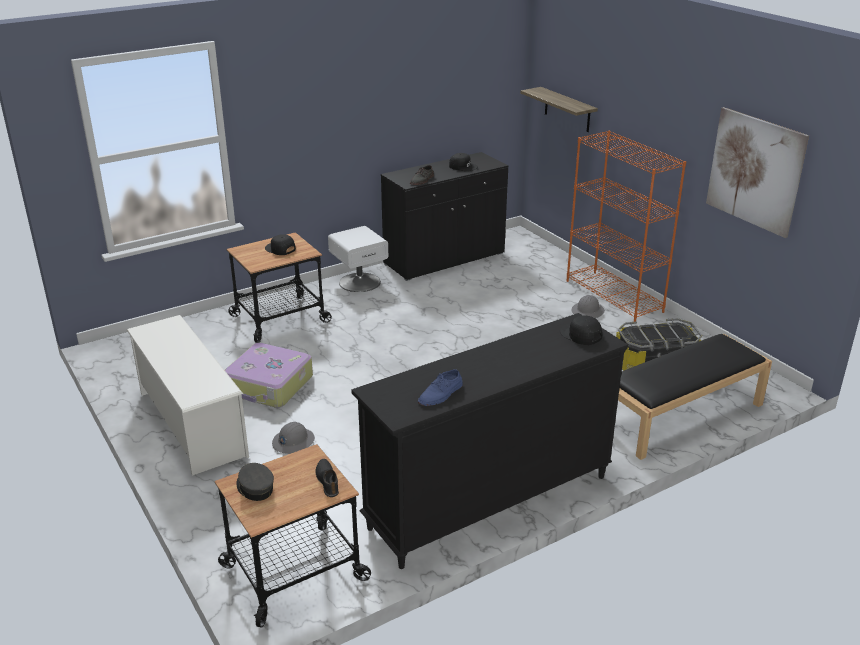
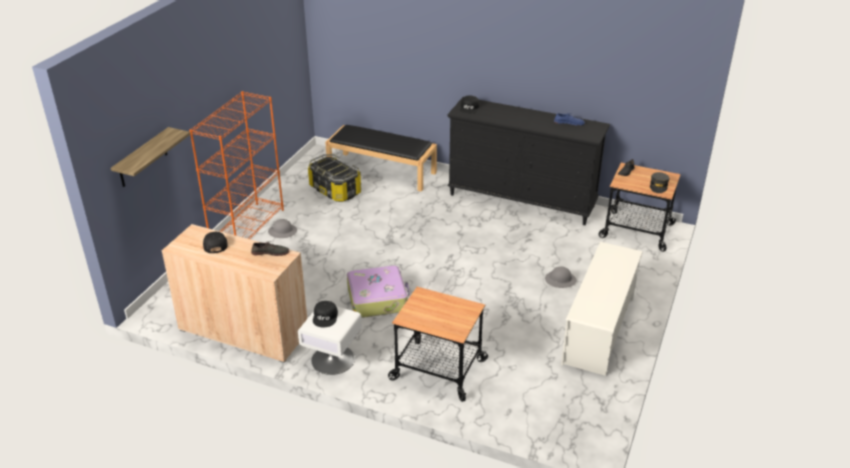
camera: 125 degrees left, 5 degrees up
(269, 386) = (524, 321): suitcase -> suitcase (378, 299)
(280, 249) = (432, 312): black cap -> black cap (325, 317)
(444, 259) = (243, 331): black cabinet -> beige cabinet
(755, 171) = (268, 57): picture -> none

